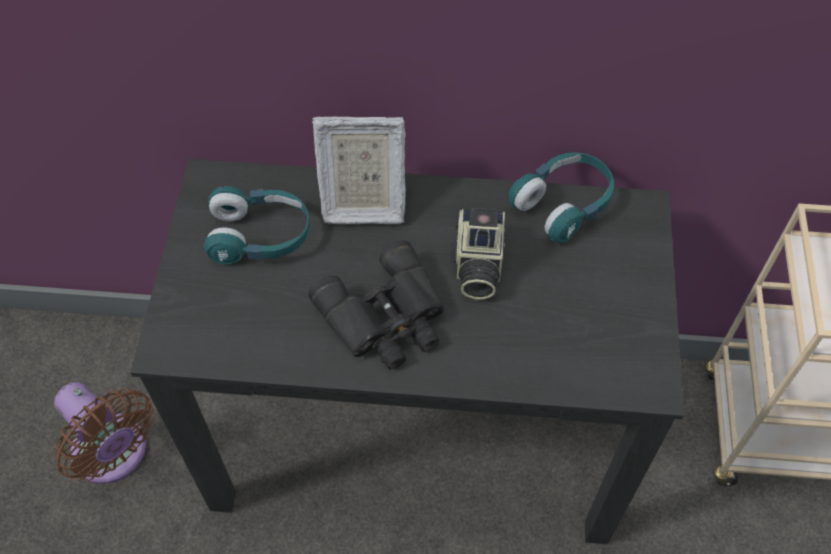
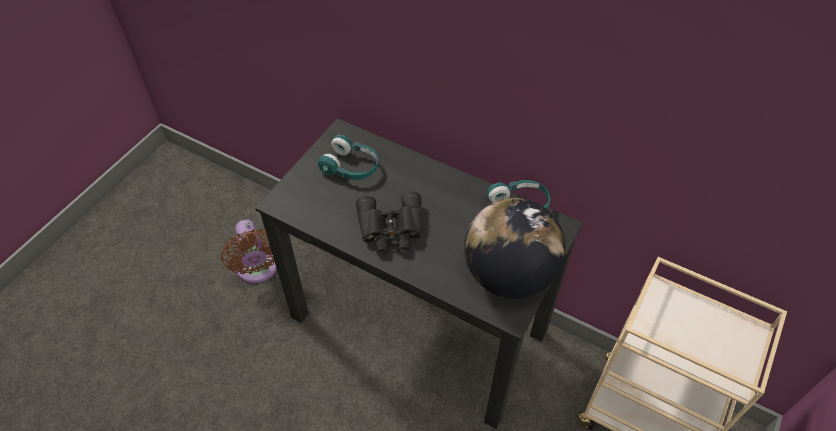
camera: 25 degrees right, 5 degrees down
(362, 203) = (411, 169): picture frame -> none
(476, 265) = (452, 221): camera -> none
(609, 319) = (509, 275): none -> globe

